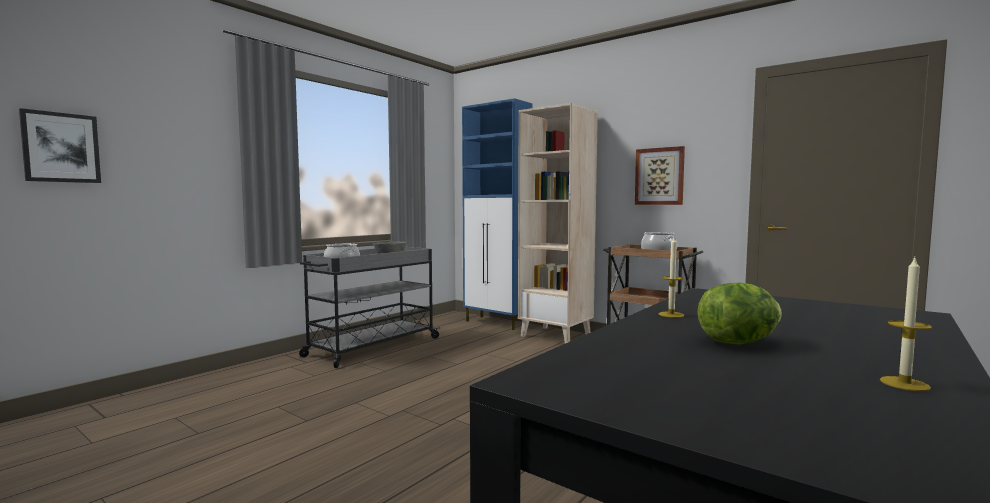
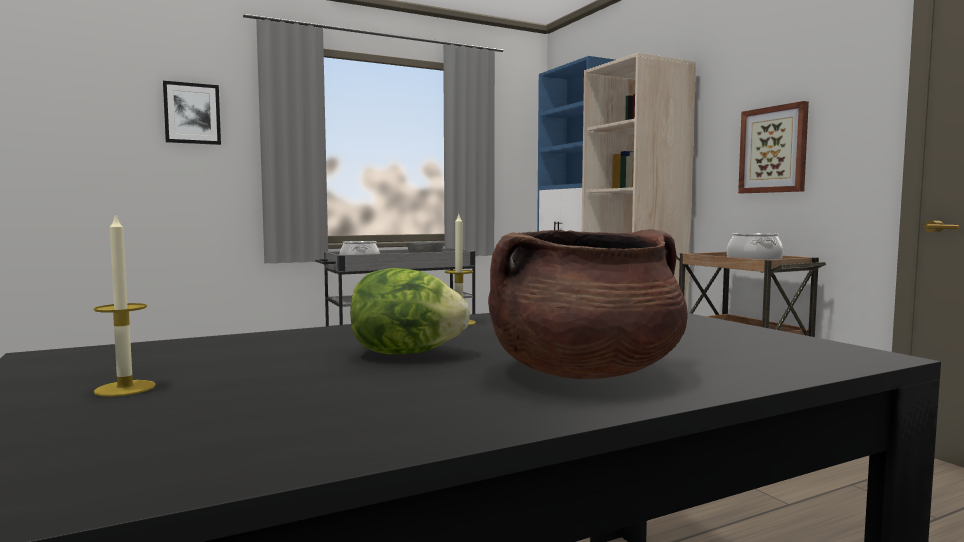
camera: 25 degrees right, 0 degrees up
(61, 147) = (96, 142): picture -> picture (192, 113)
(865, 342) = (585, 373): none -> brown cooking pot
(904, 384) = (407, 416): candle -> candle (125, 388)

